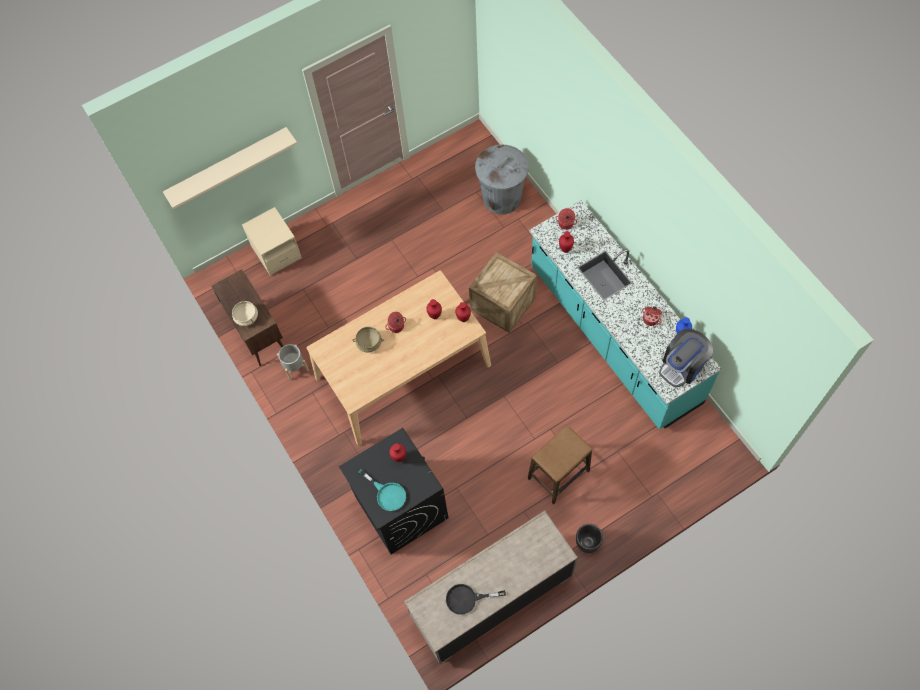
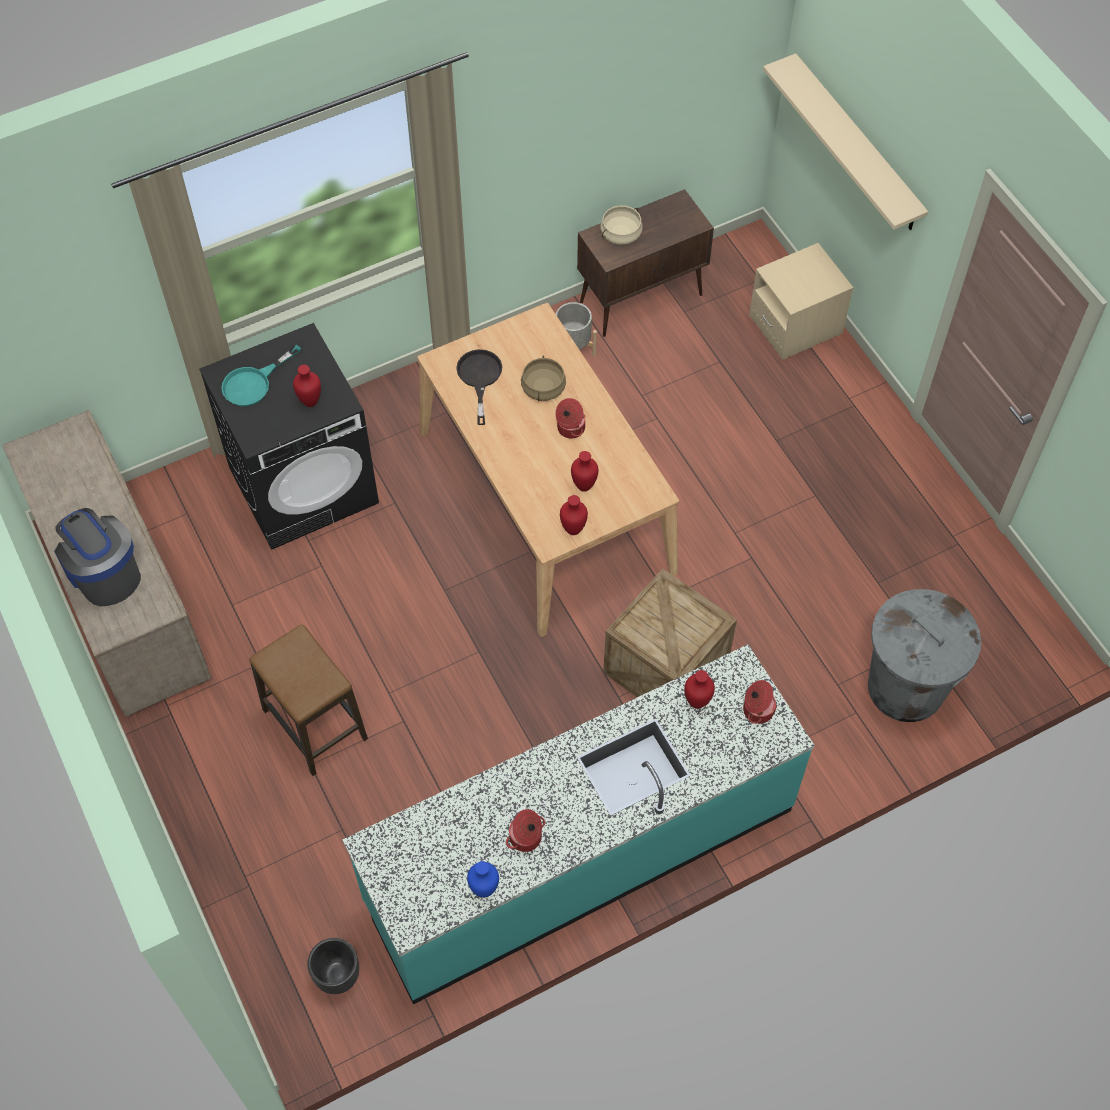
camera: 90 degrees right, 5 degrees down
(467, 599) = (69, 492): black frying pan -> black frying pan (479, 378)
(588, 543) = (183, 756): black planter -> black planter (336, 976)
(682, 366) = (415, 880): coffee machine -> coffee machine (104, 573)

